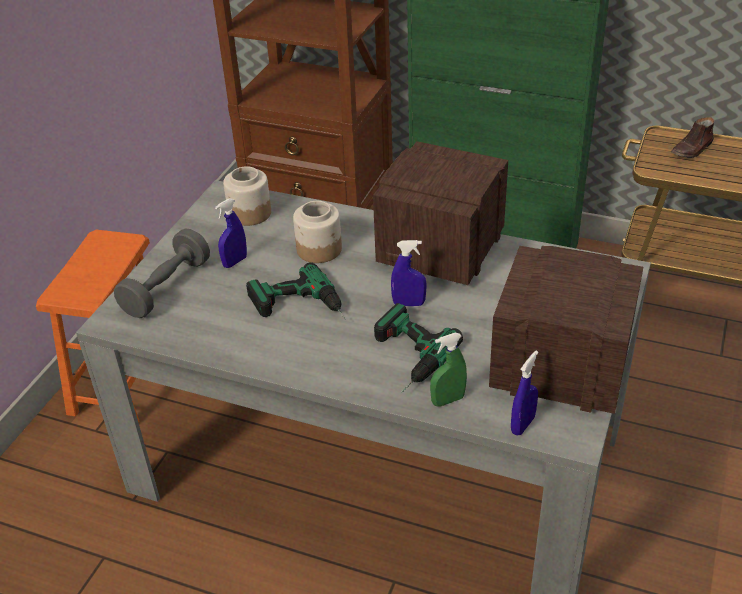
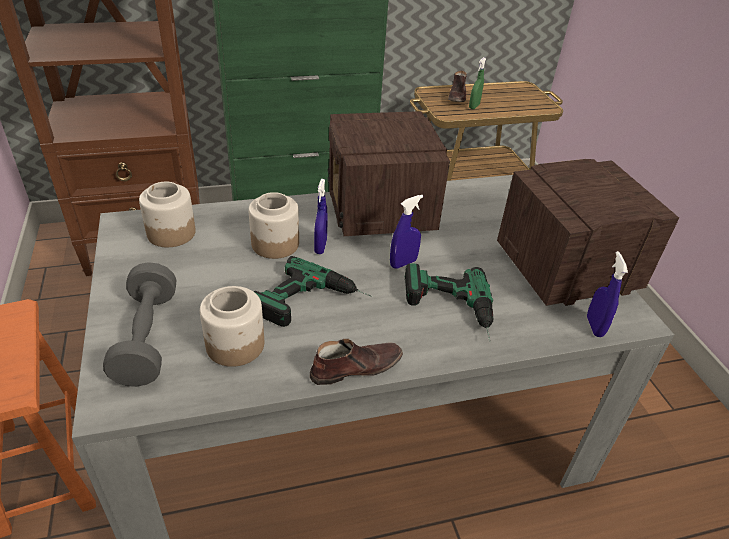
camera: 40 degrees left, 0 degrees up
(217, 316) = (235, 345): none -> jar
(235, 262) = (201, 284): blue spray bottle -> blue spray bottle (320, 247)
(284, 367) = (355, 367): none -> brown shoe
(448, 400) = (522, 332): green spray bottle -> green spray bottle (474, 106)

